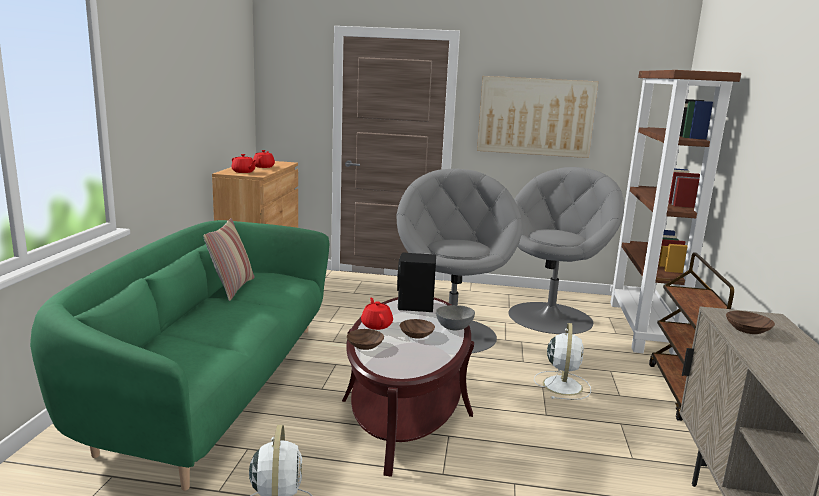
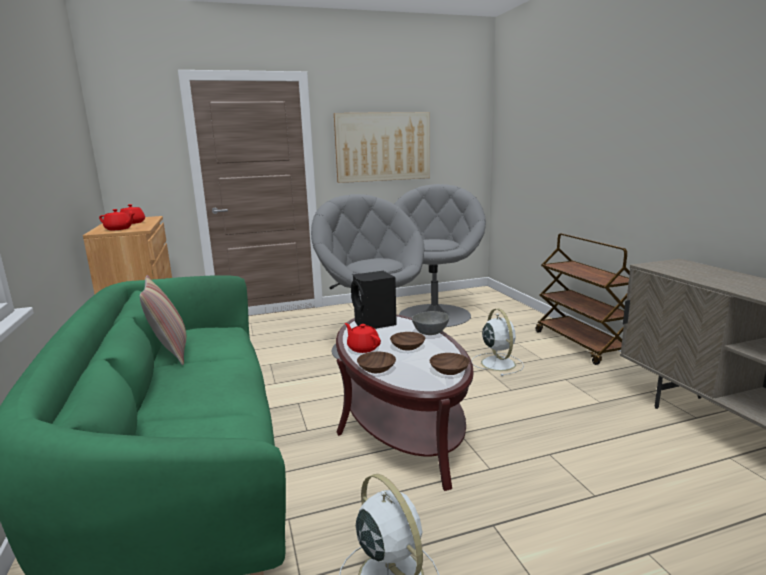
camera: 25 degrees left, 0 degrees up
(644, 328) = (504, 306): brown bookcase -> none
(748, 329) = (685, 271): brown bowl -> brown bowl (450, 370)

